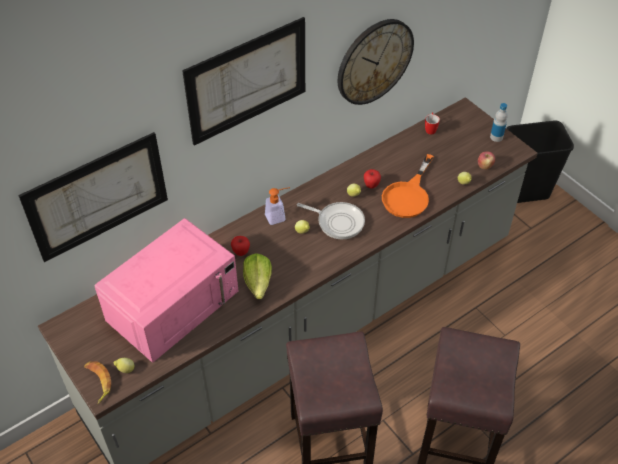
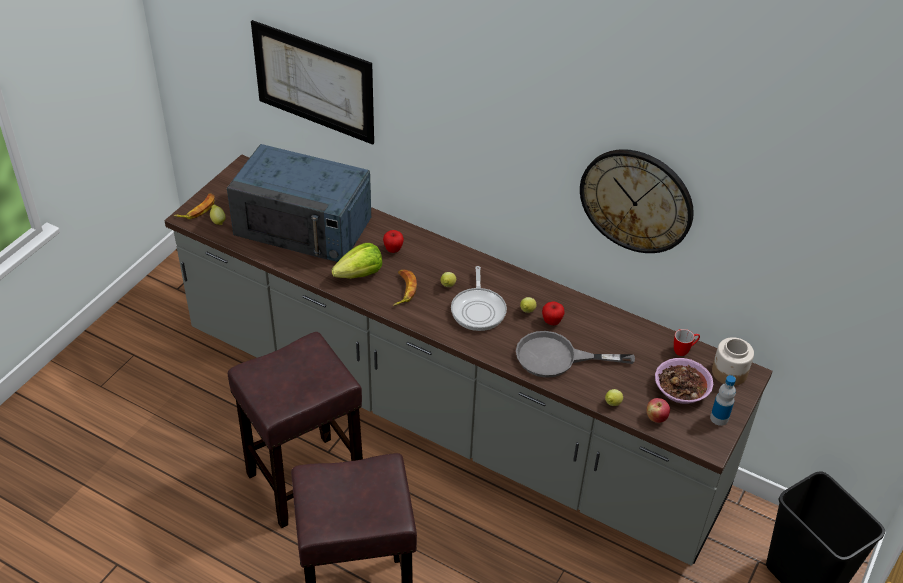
camera: 65 degrees right, 5 degrees down
(173, 304) = (304, 225): pink microwave -> blue microwave
(247, 81) = (473, 90): picture -> none
(278, 216) = (457, 262): soap dispenser -> none
(292, 261) = (403, 290): none -> banana
(408, 195) = (557, 358): orange frying pan -> grey frying pan
(459, 117) = (729, 373): none -> jar
(464, 144) = (681, 389): none -> bowl

